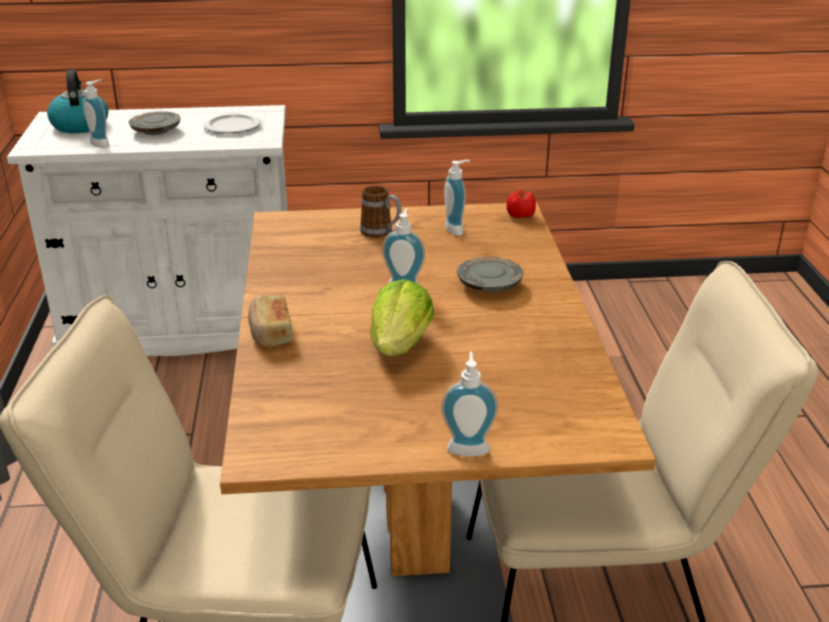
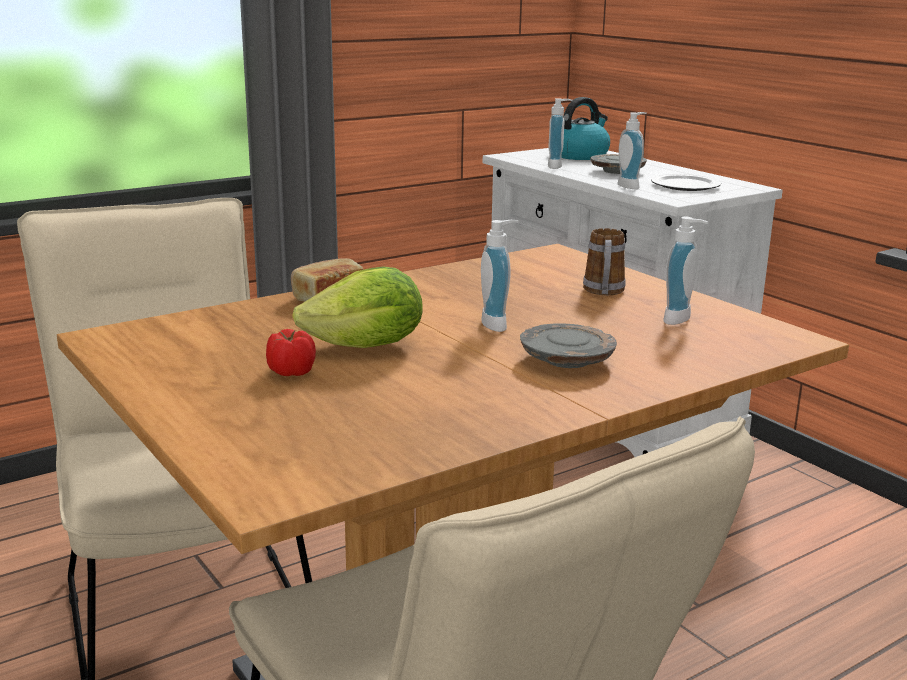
camera: 60 degrees right, 10 degrees down
(468, 446) = (184, 416): soap dispenser -> soap dispenser (631, 186)
(521, 215) = (787, 343): tomato -> tomato (290, 372)

